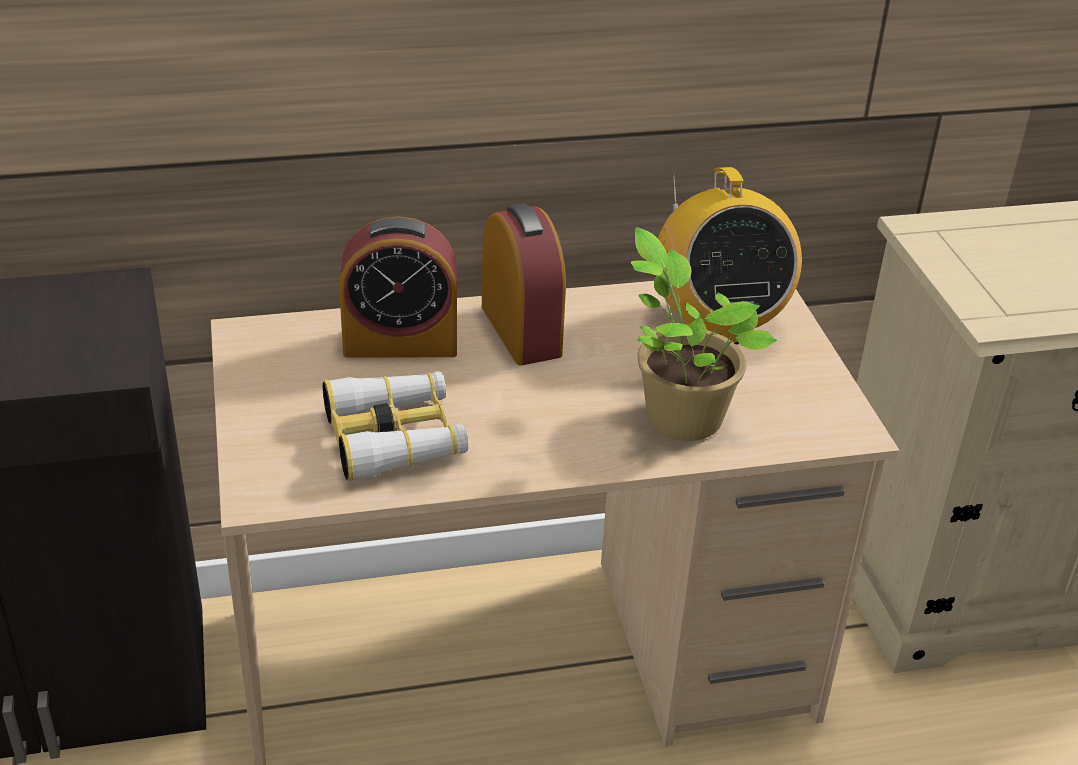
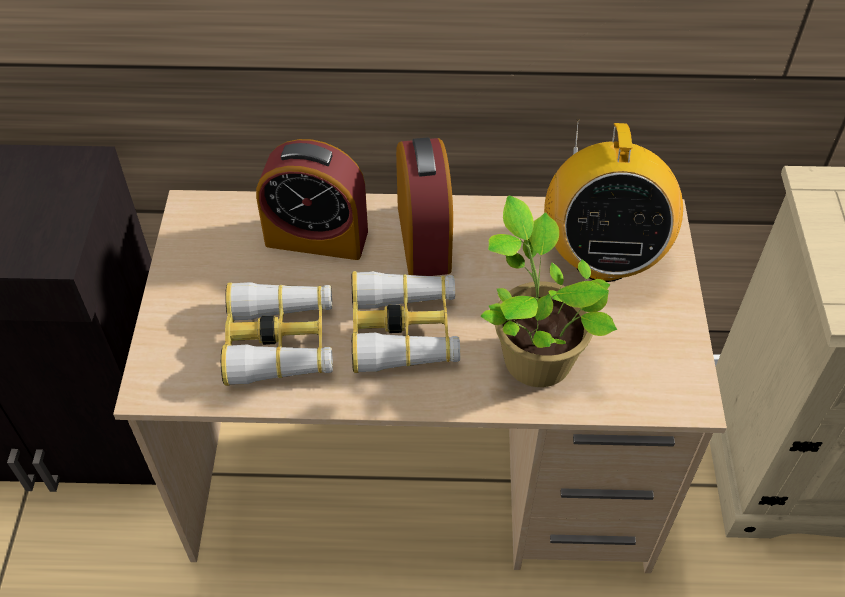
camera: 15 degrees right, 15 degrees up
(530, 411) = (404, 330): none -> binoculars

